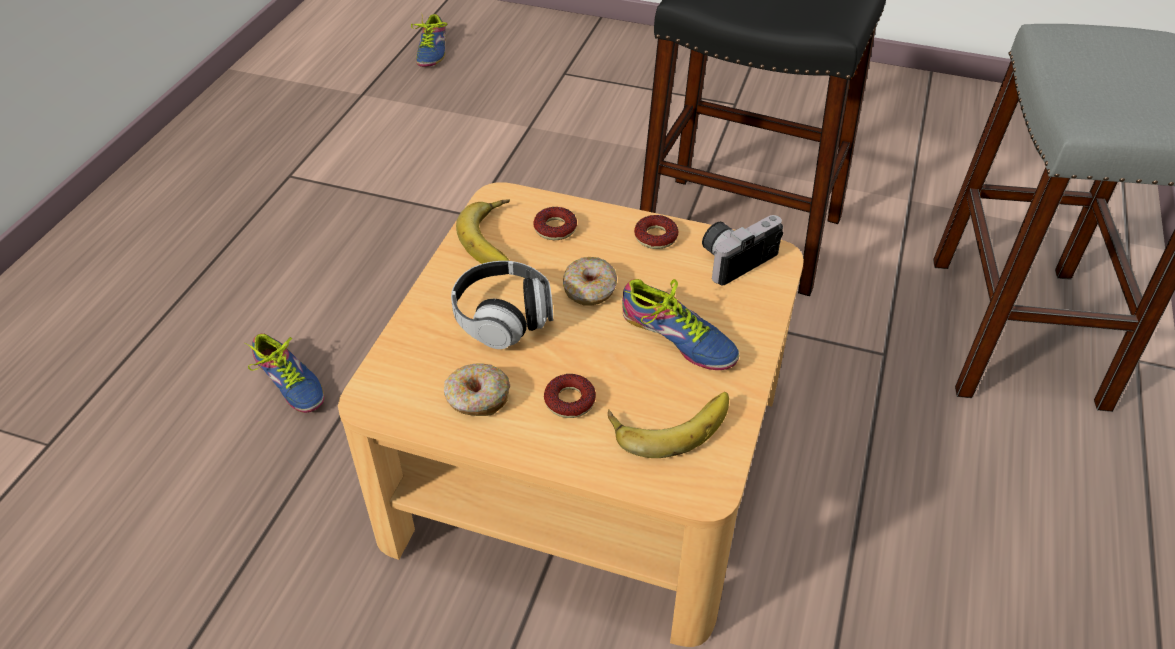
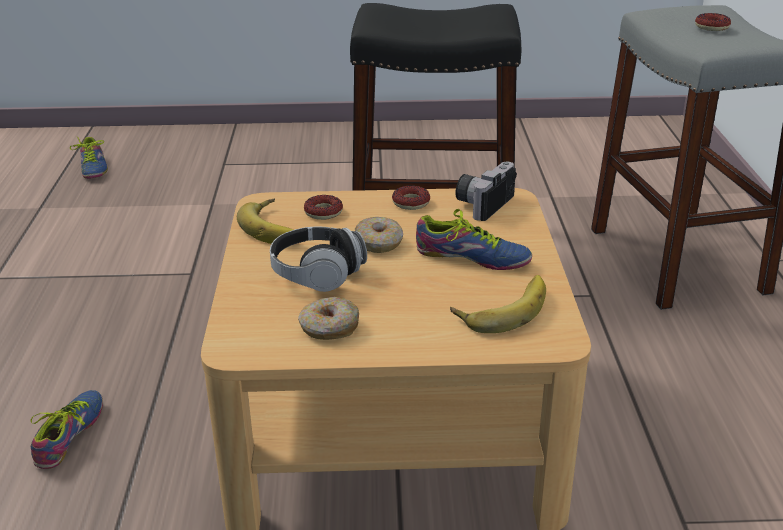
camera: 20 degrees left, 15 degrees down
(287, 385) = (73, 435): shoe -> shoe turned 105 degrees counterclockwise
(570, 401) = (411, 313): donut -> donut (712, 27)

